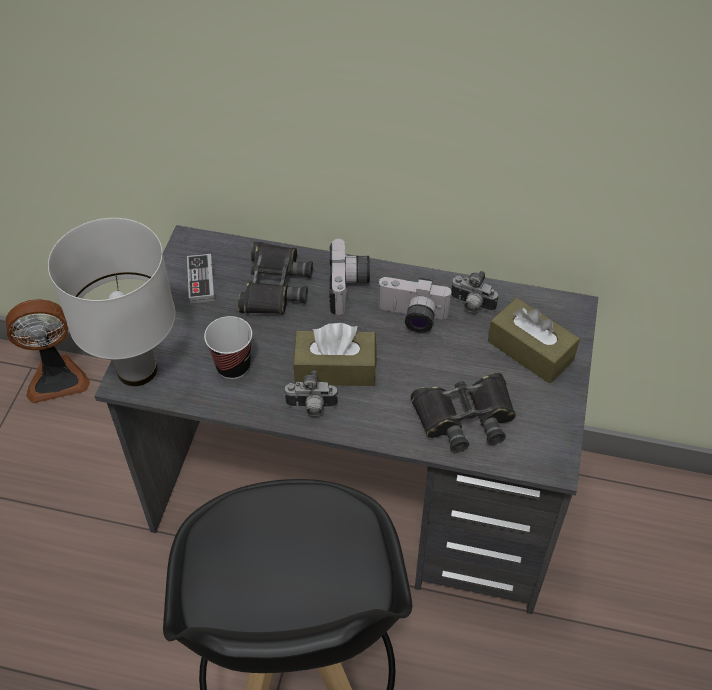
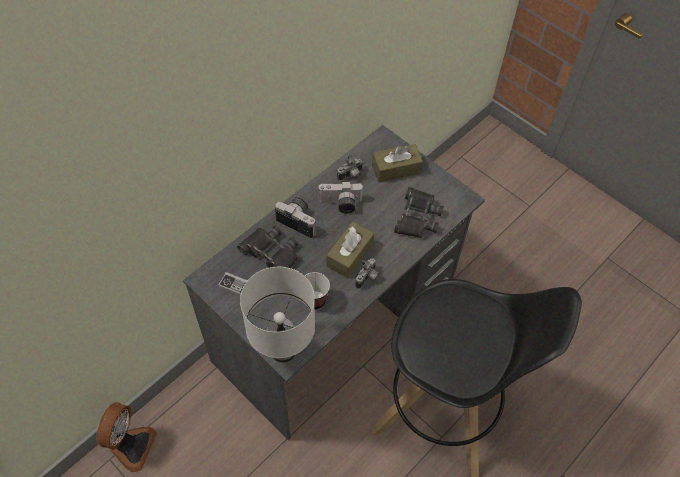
camera: 60 degrees left, 5 degrees up
(411, 318) = (340, 205): camera -> camera turned 45 degrees clockwise

